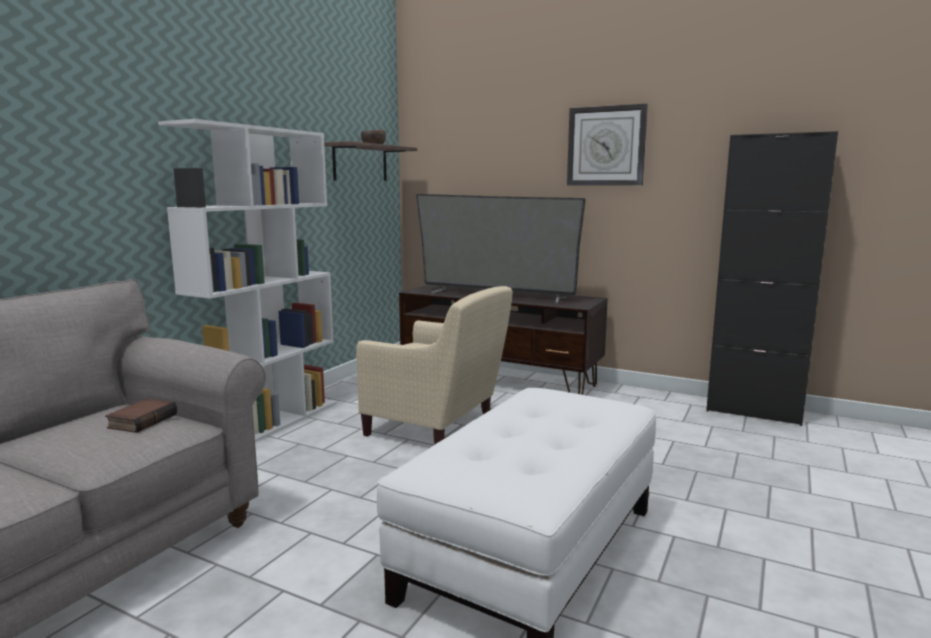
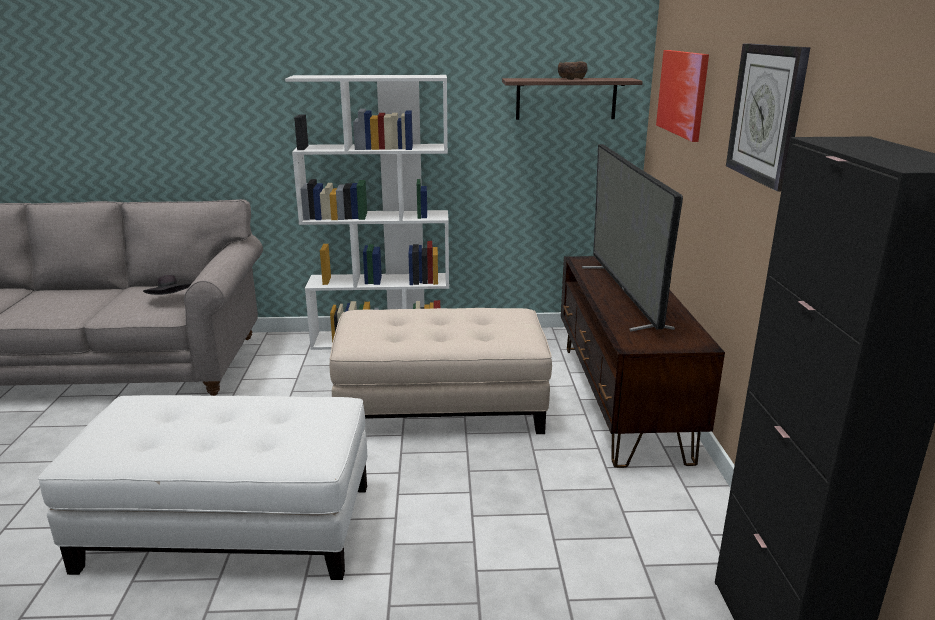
camera: 60 degrees right, 10 degrees up
(142, 420) = (170, 300): book -> black hat
(437, 428) = (441, 408): beige armchair -> beige ottoman
(470, 152) = (683, 93): none -> picture

